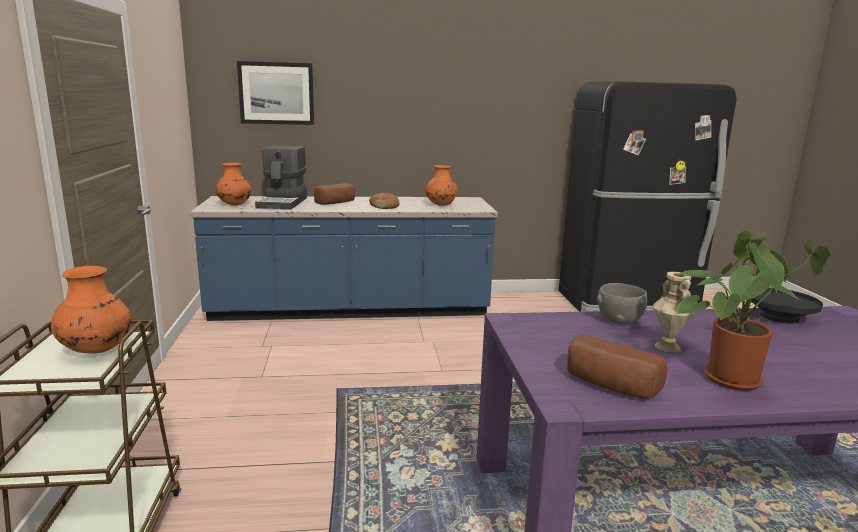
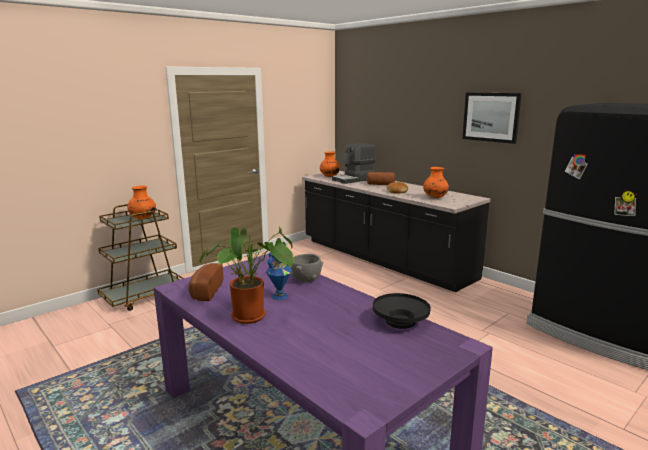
camera: 55 degrees right, 0 degrees up
(276, 93) = (372, 110): picture -> picture (491, 117)
(350, 309) = (383, 259): blue counter -> black counter
(666, 347) = (279, 296): beige vase -> blue vase

